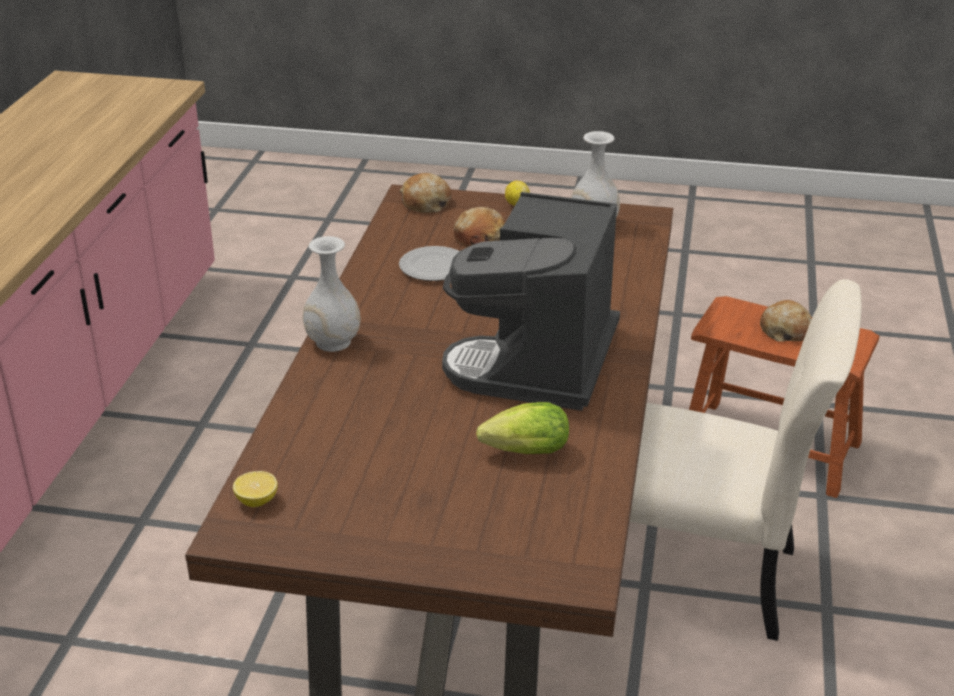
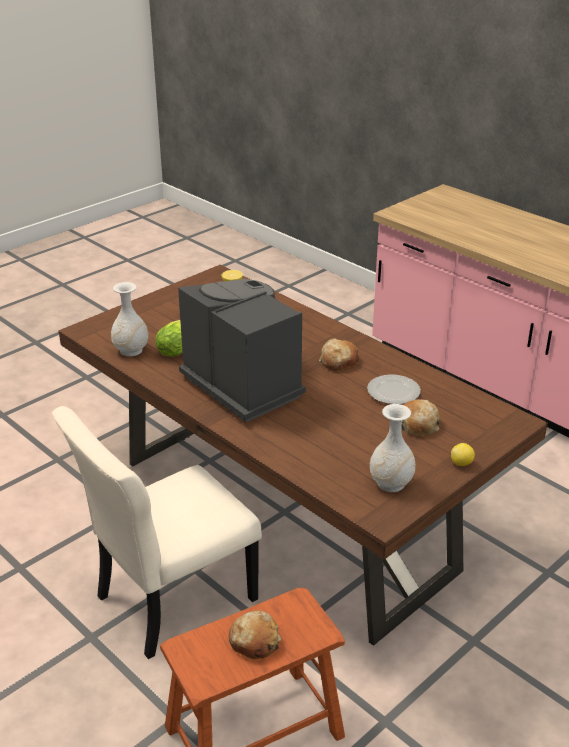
camera: 125 degrees right, 0 degrees up
(333, 342) = (340, 334): white vase -> white vase (131, 350)
(425, 203) = (498, 424): bread -> bread (338, 362)

